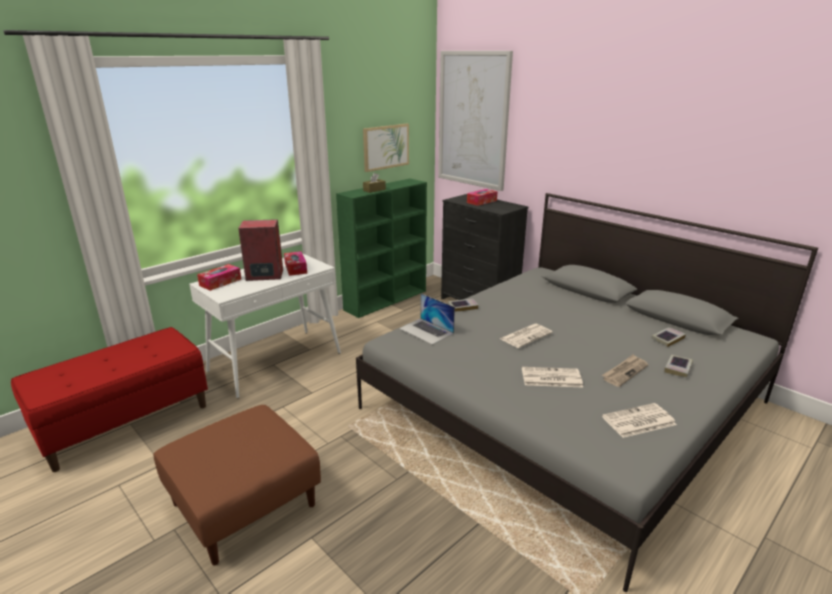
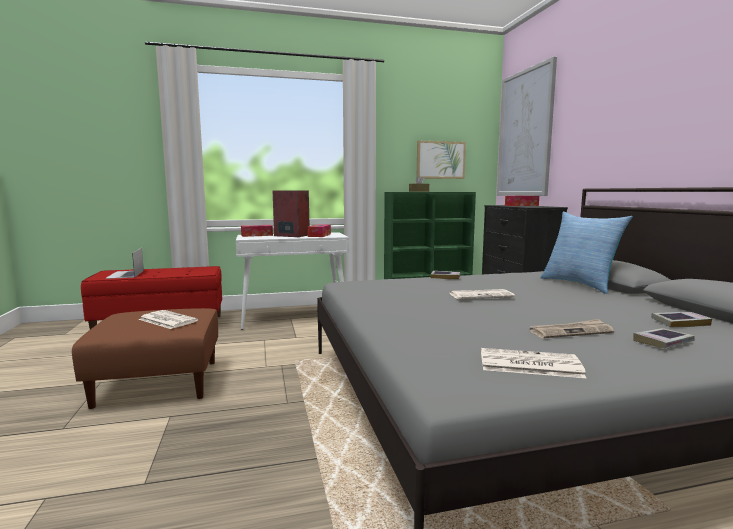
camera: 30 degrees right, 15 degrees down
(426, 331) = (384, 281): laptop -> laptop (125, 274)
(550, 378) = (463, 320): newspaper -> newspaper (167, 320)
(569, 295) = (580, 284): none -> pillow

